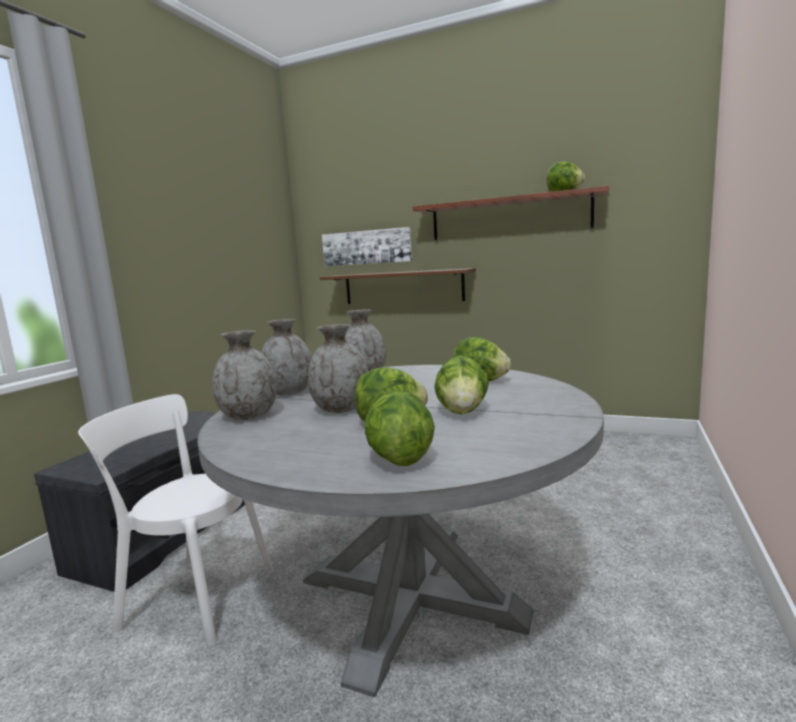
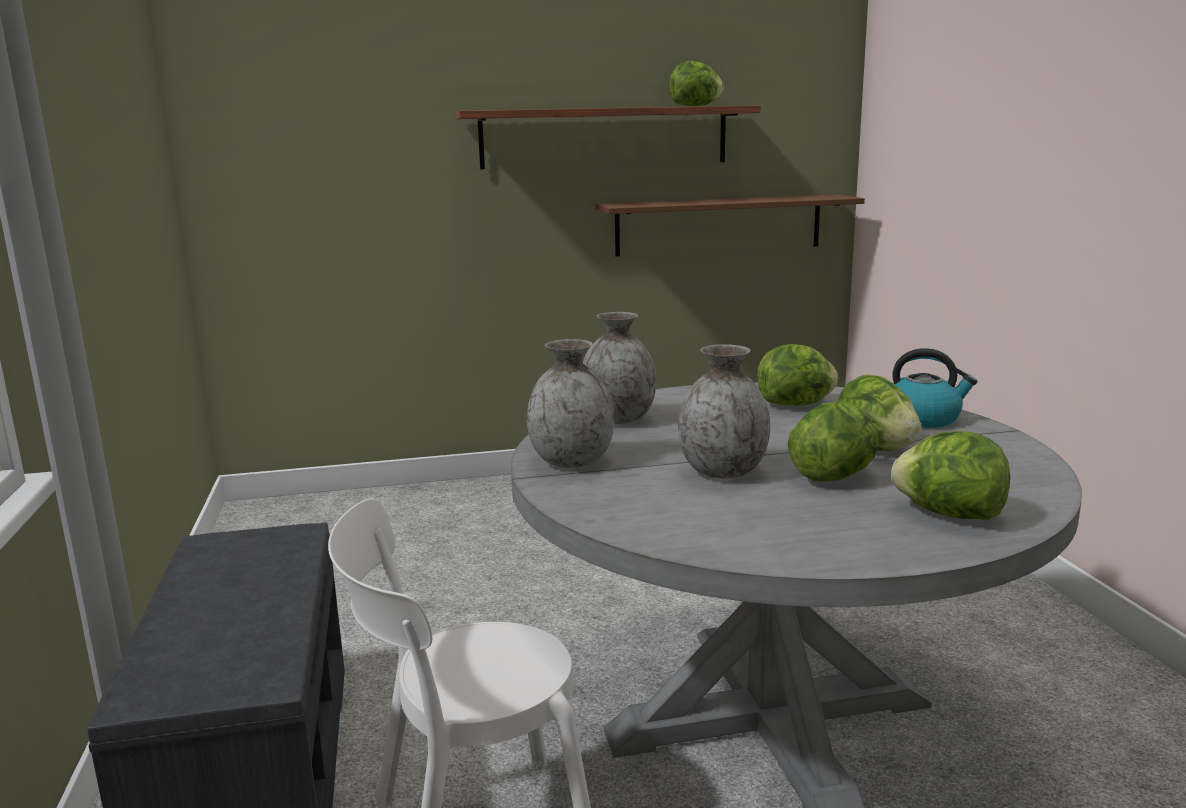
camera: 35 degrees left, 5 degrees up
(248, 416) = (615, 507): grey vase -> none
(366, 247) = (344, 177): picture -> none
(403, 287) = (420, 251): brown shelf -> brown shelf (719, 225)
(544, 400) = (922, 419): none -> kettle

